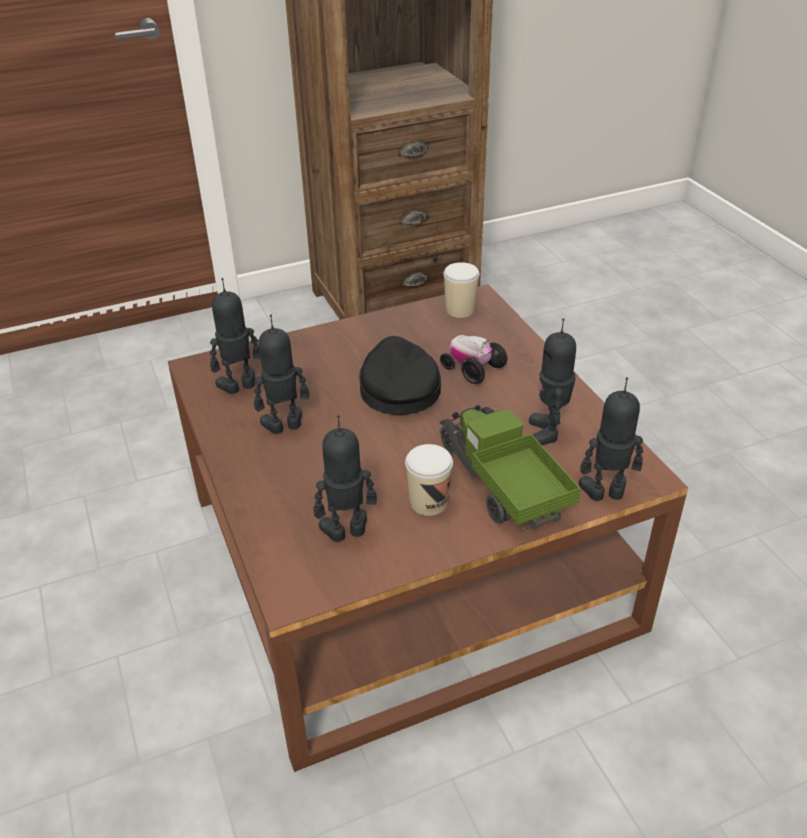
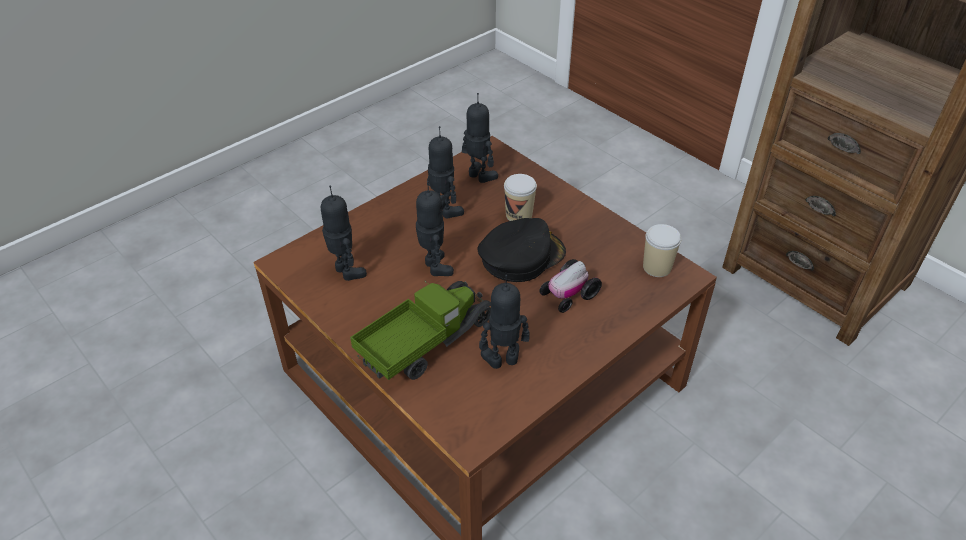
camera: 70 degrees right, 5 degrees up
(428, 502) = (390, 306): cup -> cup (519, 215)
(472, 369) = (569, 294): toy car -> toy car turned 150 degrees counterclockwise
(605, 494) = (437, 412): toy robot -> toy robot (434, 267)

